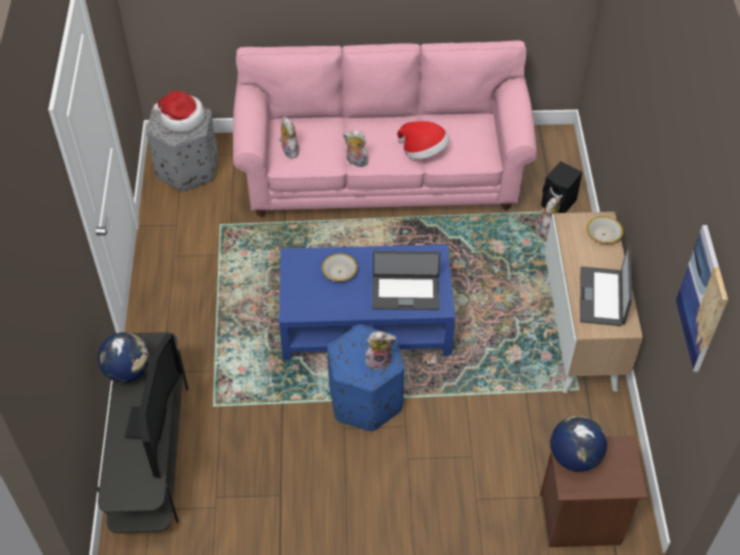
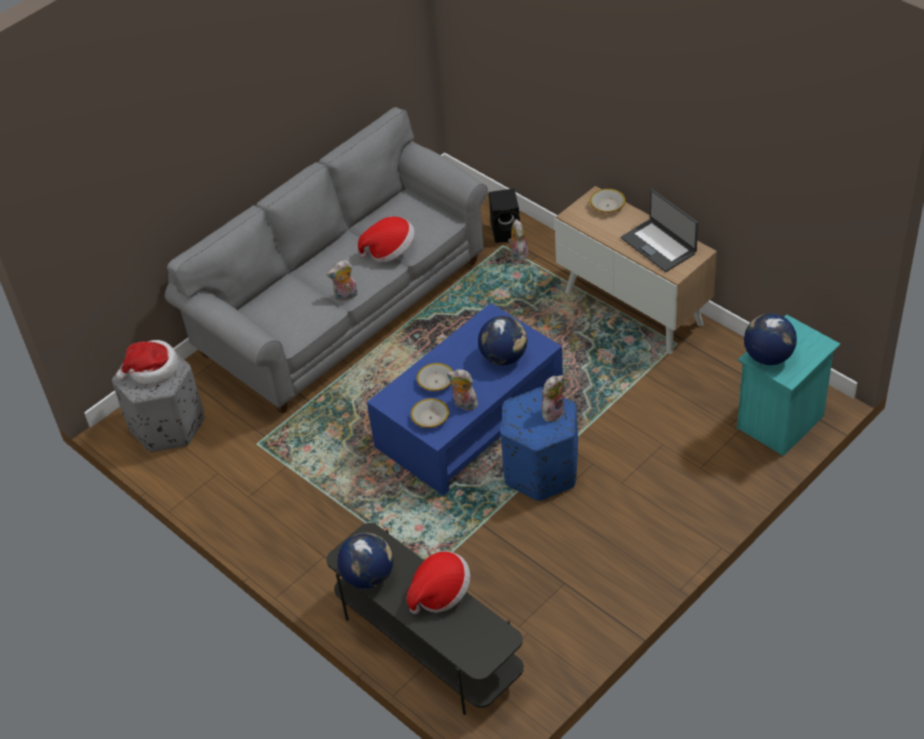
camera: 40 degrees left, 5 degrees down
(153, 424) = (440, 593): television -> hat
(289, 151) = (281, 326): plush toy -> plush toy (463, 404)
(303, 295) = (430, 418): none -> bowl
(382, 174) = (343, 308): pink sofa -> grey sofa
(405, 292) = (504, 357): laptop -> globe
(580, 520) = (782, 423): brown nightstand -> turquoise nightstand
(702, 299) = (790, 157): picture -> none

